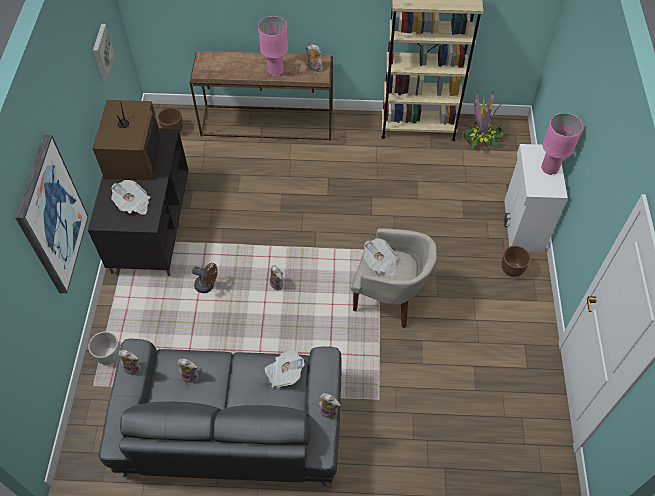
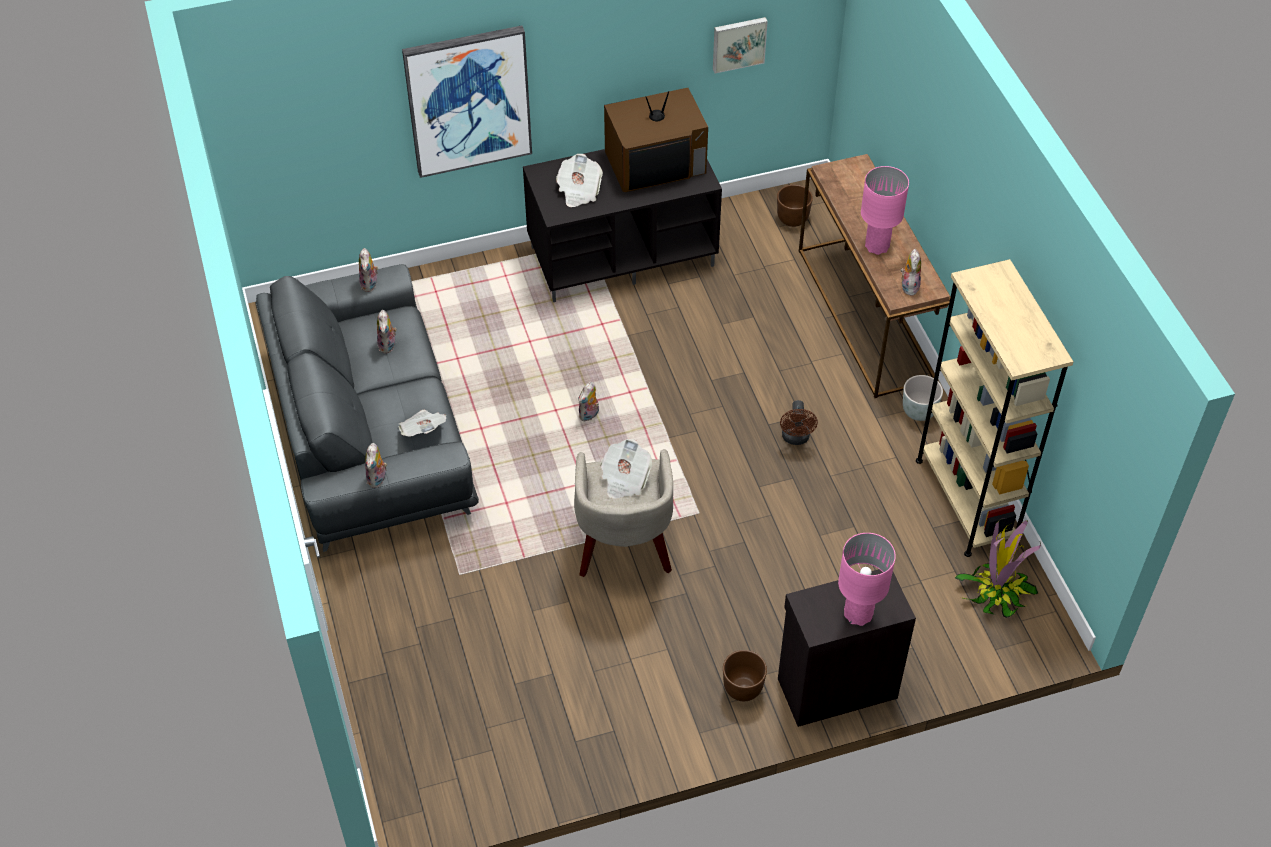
camera: 70 degrees right, 5 degrees down
(109, 355) = (419, 288): grey planter -> grey planter (918, 411)
(207, 286) = (554, 344): brown fan -> brown fan (796, 438)
(522, 226) = (835, 687): white cabinet -> black cabinet

